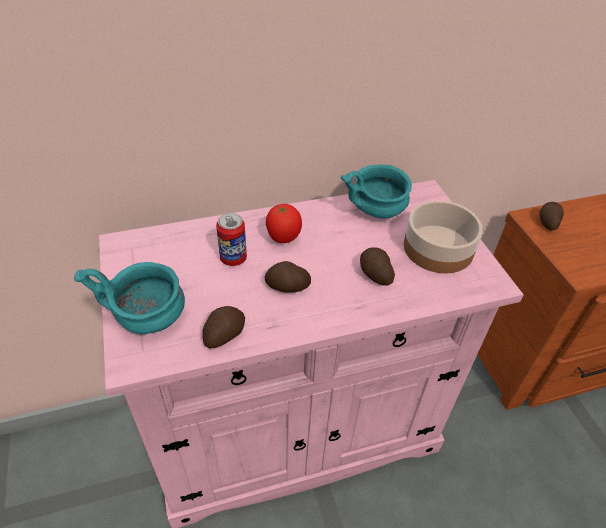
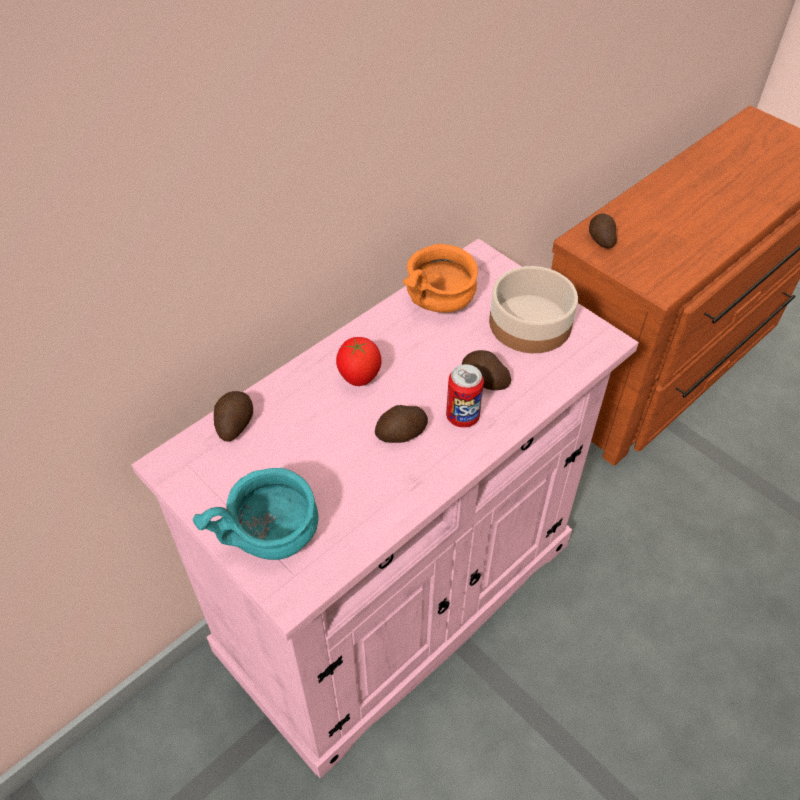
camera: 25 degrees left, 5 degrees up
(223, 334) = (370, 517): potato -> potato (234, 424)
(233, 258) = (319, 426): can -> can (462, 417)
(376, 211) = (439, 302): turquoise bowl -> orange bowl

